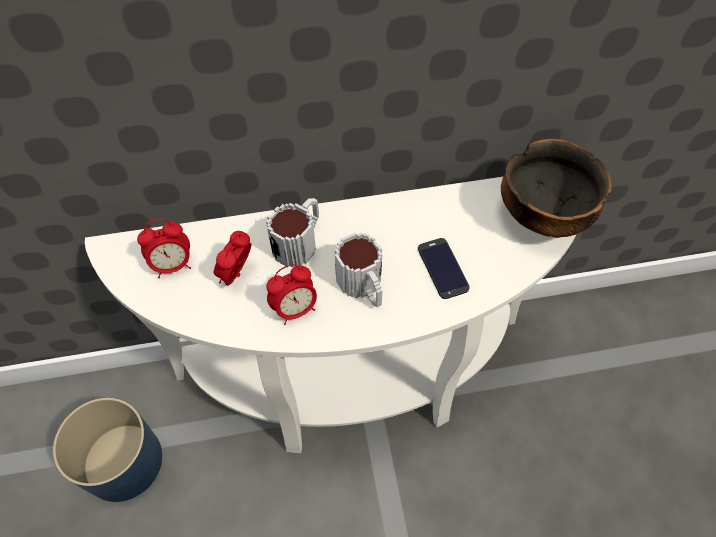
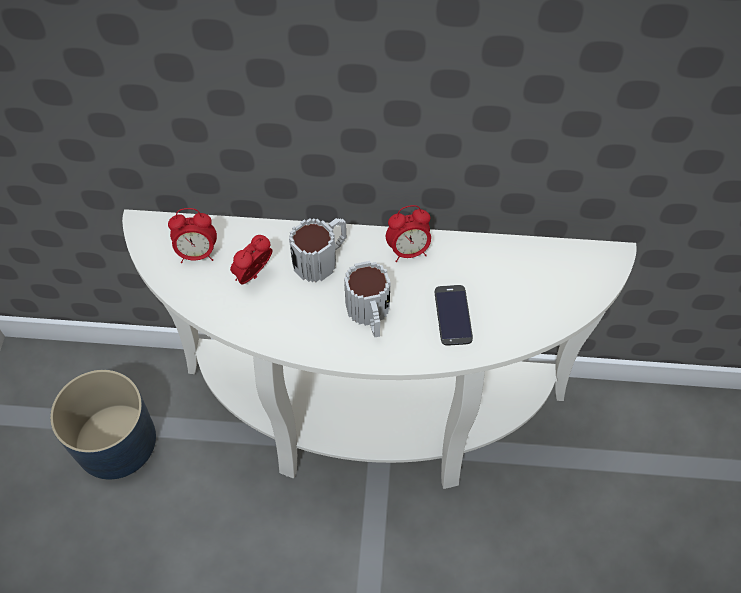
camera: 15 degrees right, 0 degrees up
(295, 309) = (298, 321): alarm clock -> alarm clock (408, 251)
(543, 215) = (573, 286): bowl -> none

